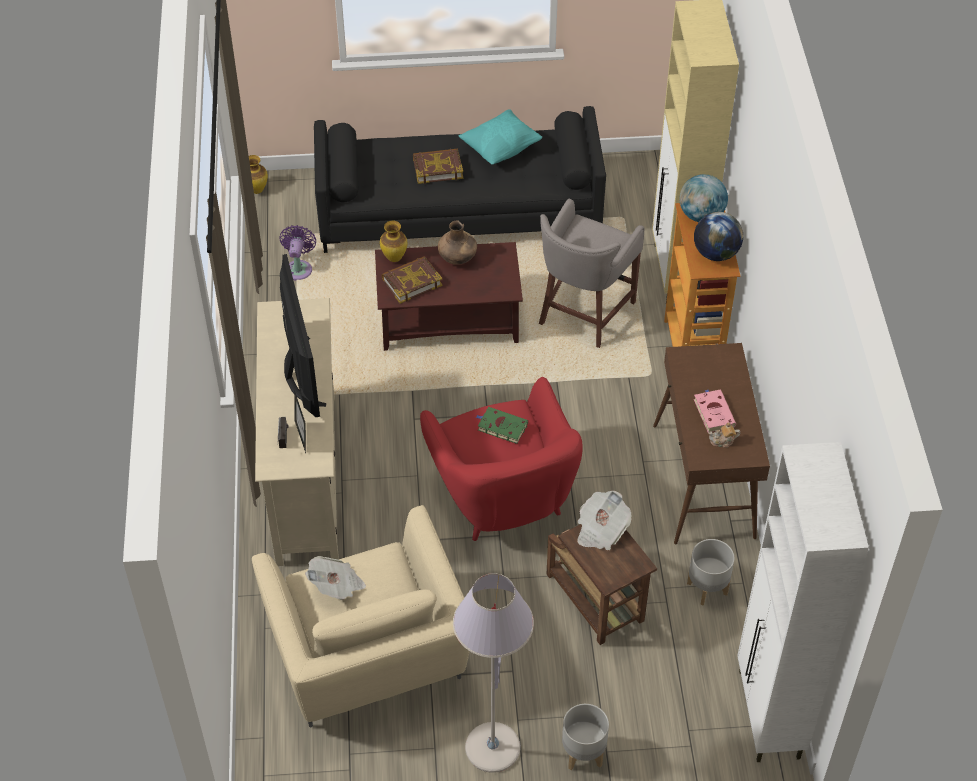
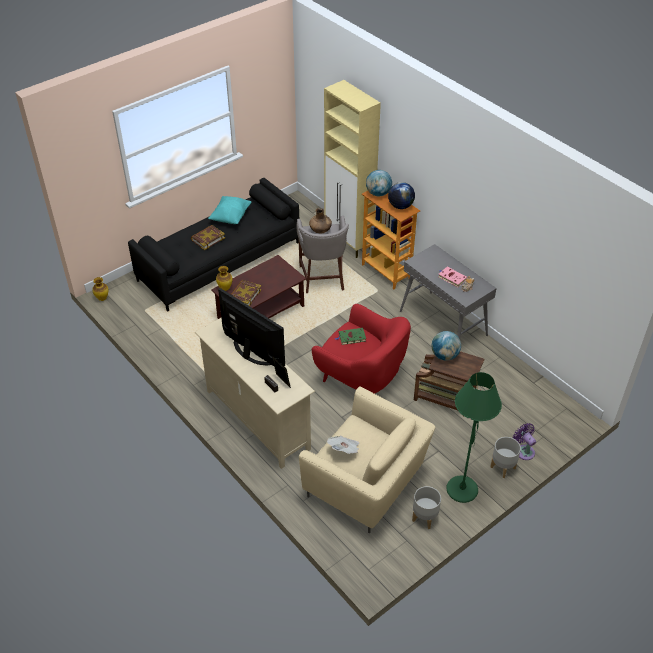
camera: 35 degrees left, 5 degrees down
(299, 268) = (160, 324): purple fan -> purple fan (524, 451)
(457, 258) = (257, 274): brown vase -> brown vase (320, 230)
(492, 747) = (462, 489): grey floor lamp -> green floor lamp
(600, 530) = (444, 355): newspaper -> globe
(704, 481) = (443, 323): brown console table -> grey console table
(707, 588) = (487, 367): grey planter -> grey planter (424, 518)
(769, 715) = (561, 405): white cabinet -> none

